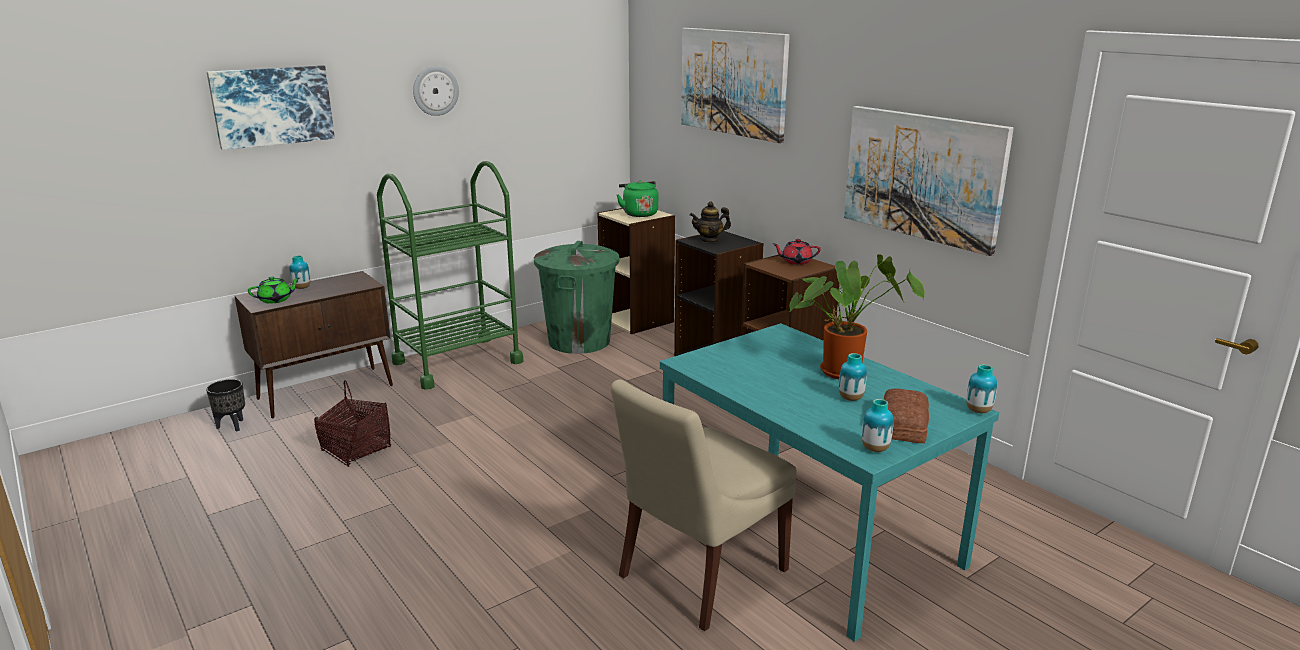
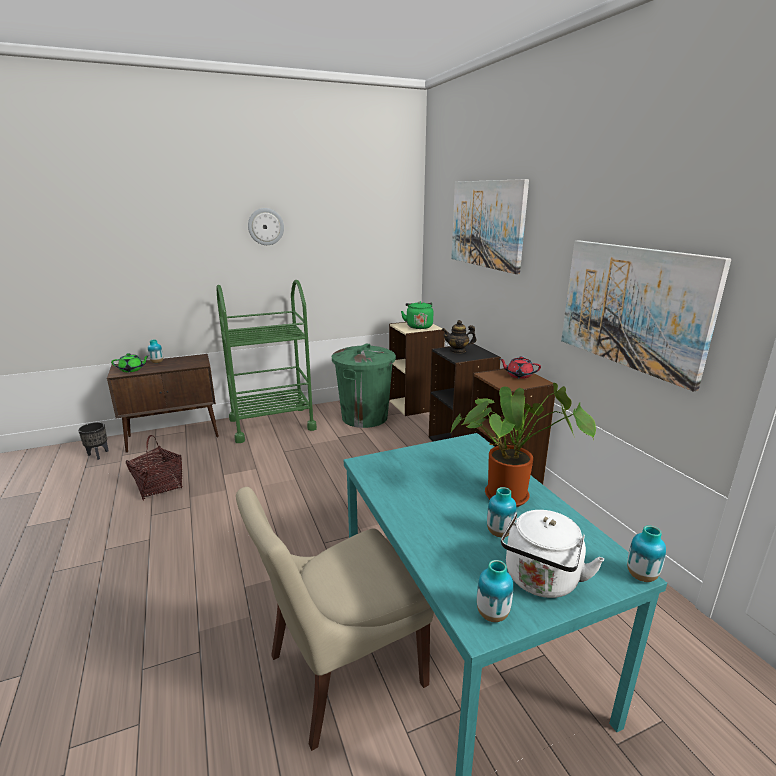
camera: 15 degrees right, 0 degrees up
(272, 106) = (139, 232): picture -> none
(902, 424) = (540, 581): bread -> white kettle

